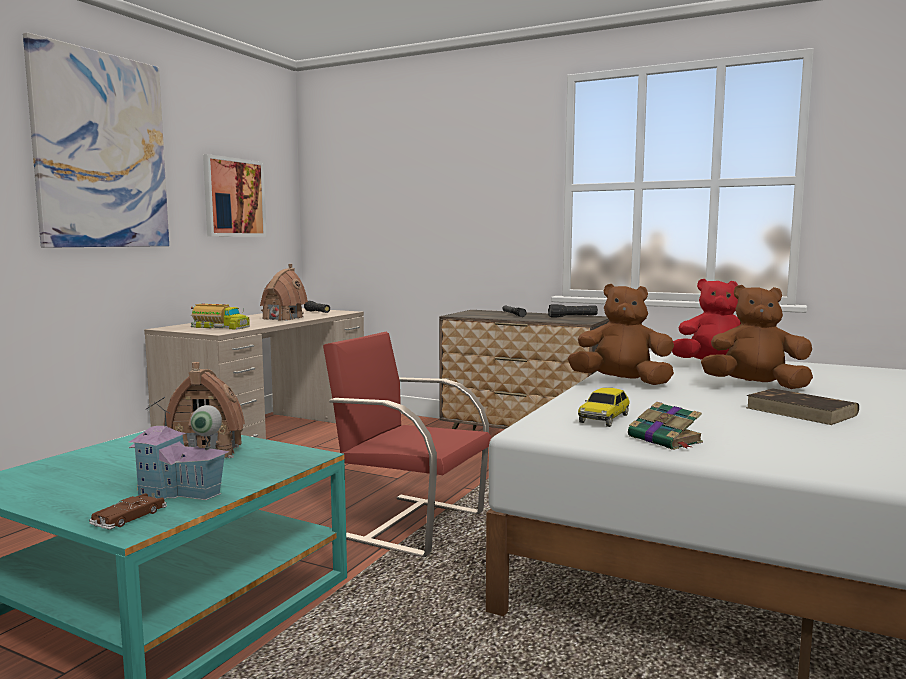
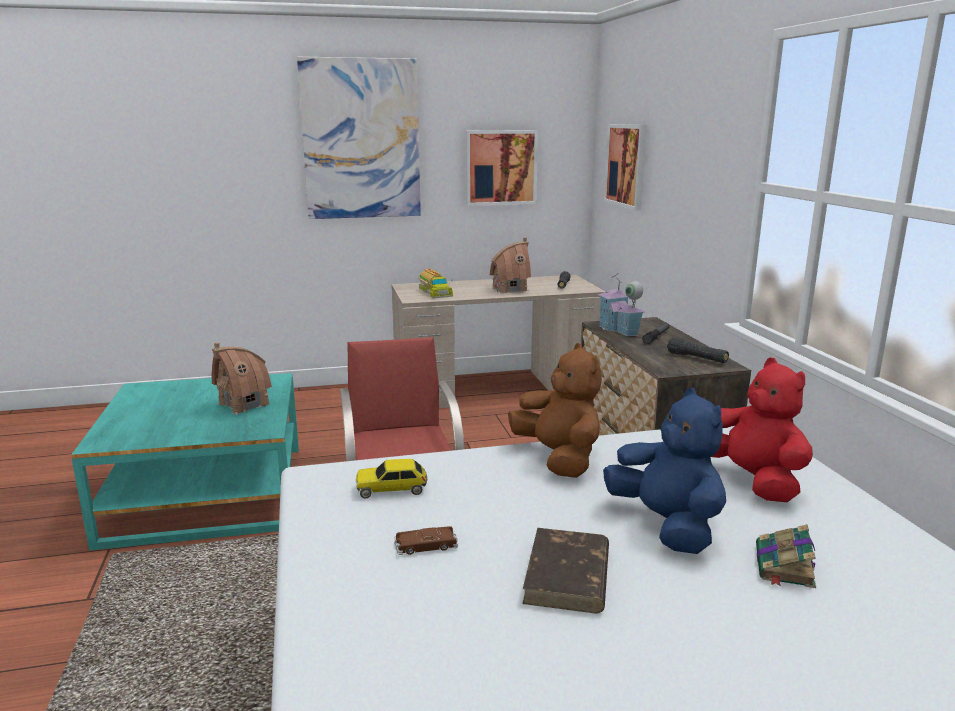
camera: 50 degrees right, 10 degrees up
(129, 517) = (114, 436): brown toy car -> brown toy car (426, 545)
(179, 493) = (161, 430): toy house -> toy house (619, 330)
(368, 194) = (626, 165): none -> picture
(666, 440) = (346, 531): book -> book (784, 567)
(755, 386) = (666, 525): brown plush toy -> blue plush toy

